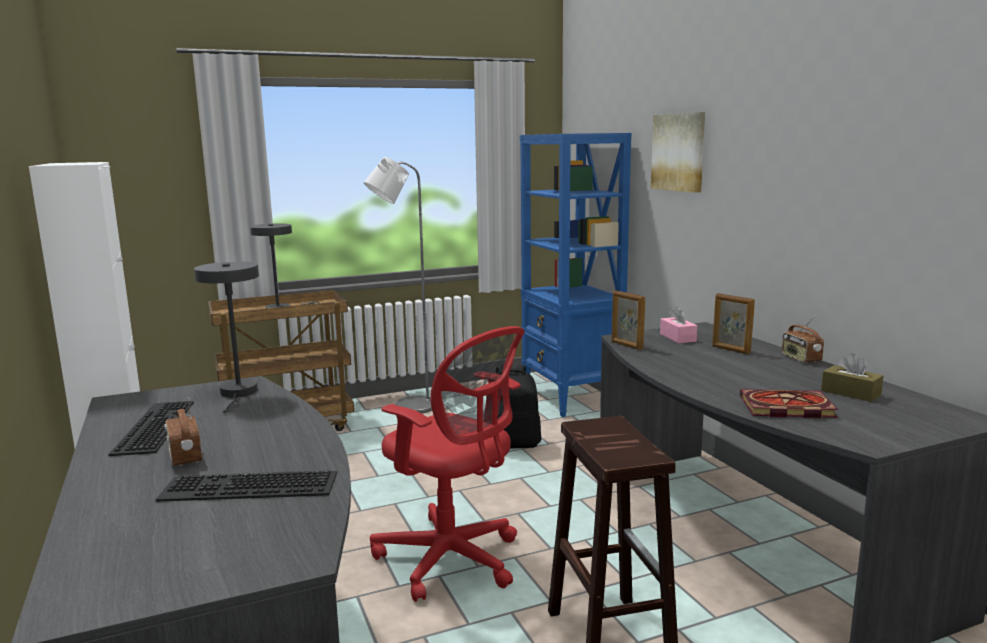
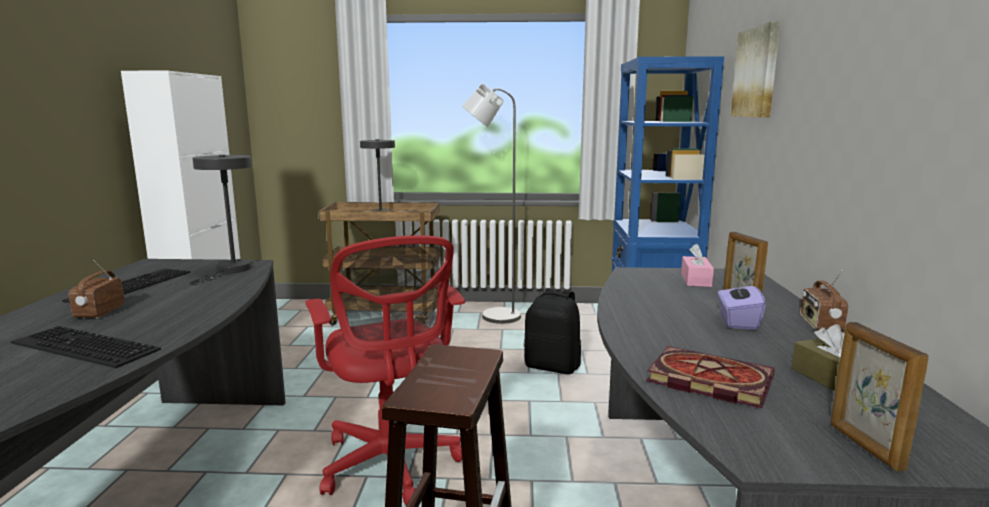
camera: 25 degrees right, 0 degrees up
(626, 345) = (625, 280): picture frame -> picture frame (864, 446)
(749, 365) = (737, 321): none -> purple tissue box

